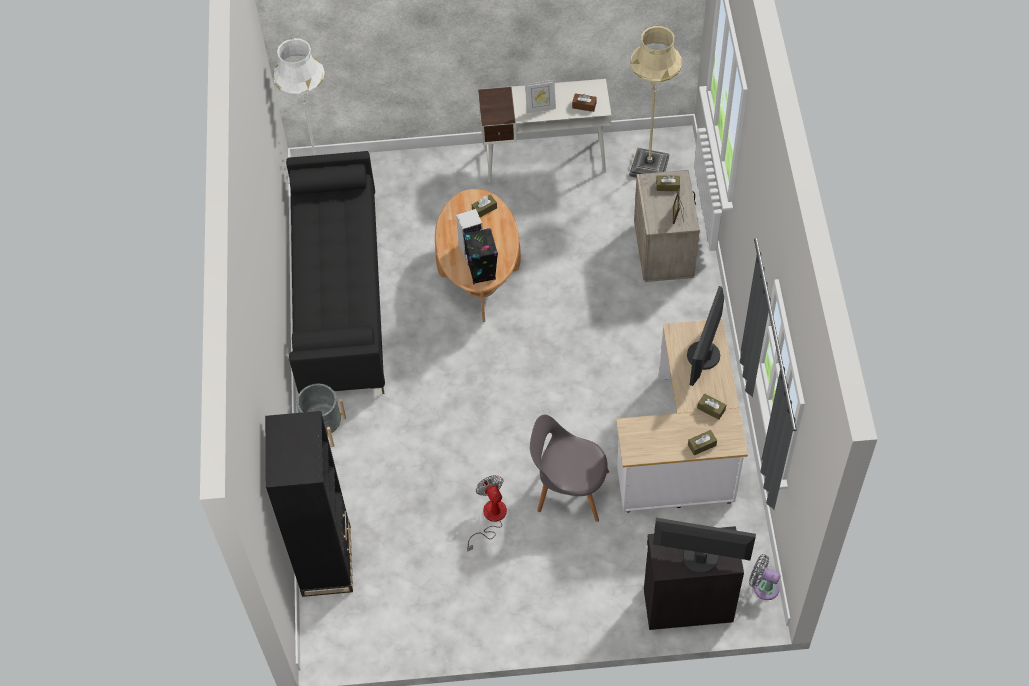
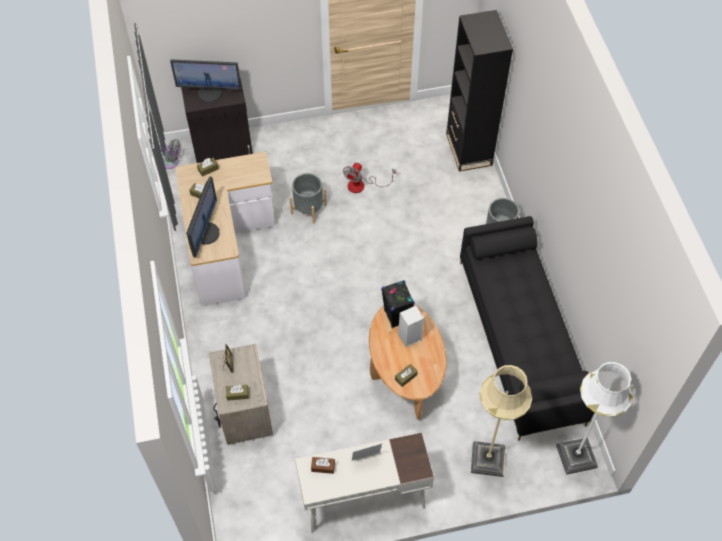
camera: 170 degrees right, 0 degrees up
(490, 518) = (362, 185): fan -> fan turned 60 degrees clockwise
(569, 489) = (308, 209): grey chair -> grey planter
(649, 166) = (261, 503): beige floor lamp -> beige floor lamp (487, 459)

